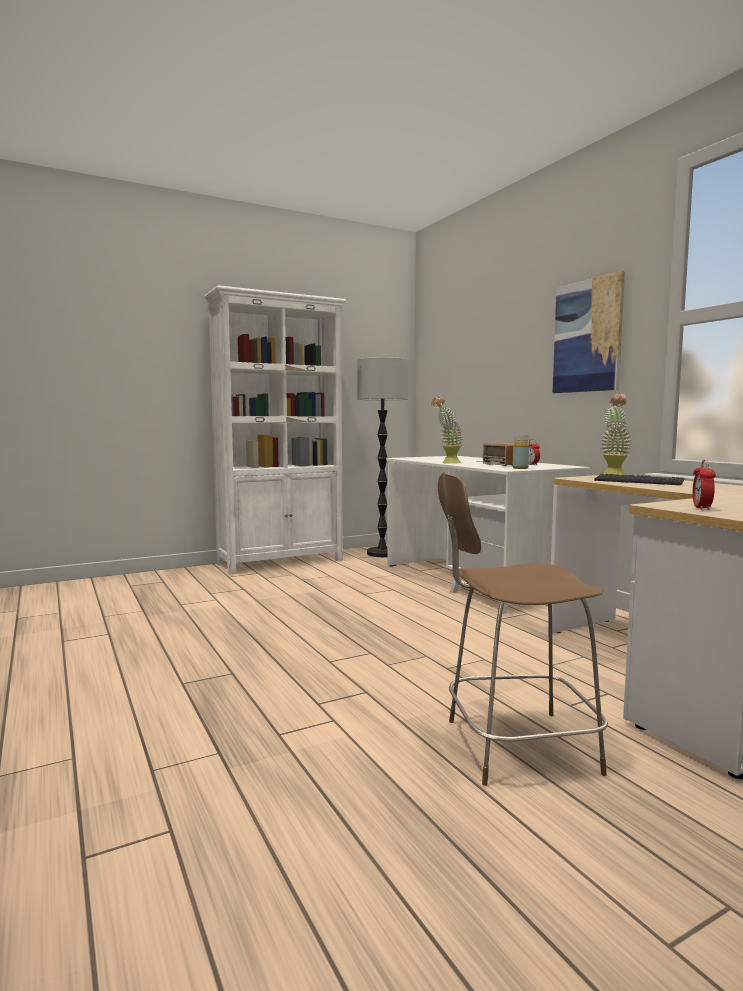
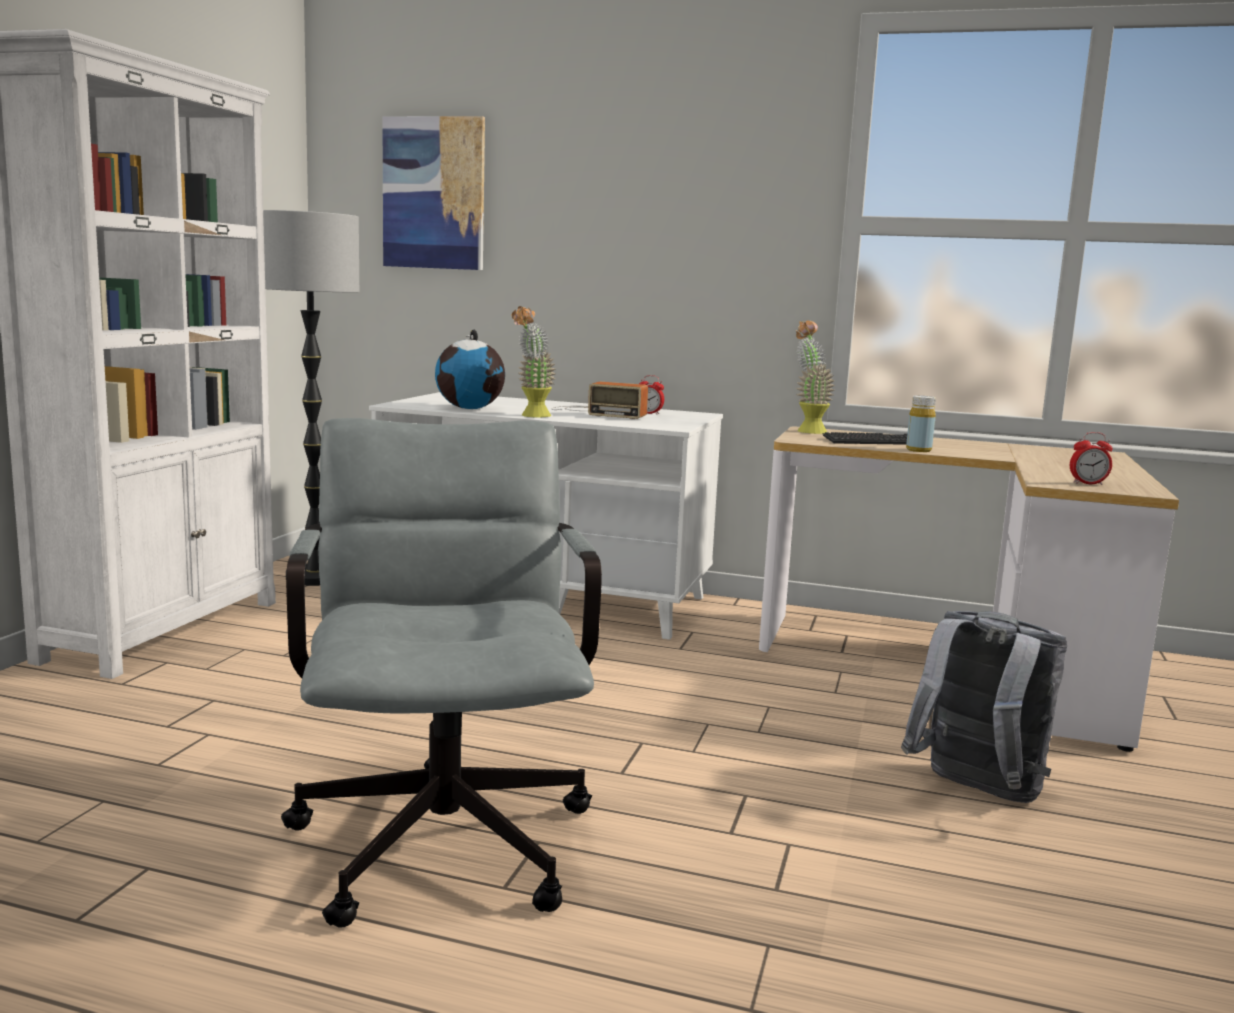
camera: 45 degrees left, 5 degrees up
(212, 655) = (443, 828): none -> grey office chair
(430, 460) = (470, 409): none -> globe
(515, 746) = (975, 793): brown chair -> grey backpack
(520, 468) = (674, 423): yellow bottle -> yellow bottle (918, 450)
(587, 336) = (713, 226): picture -> picture (434, 193)
(701, 508) = (1087, 484): alarm clock -> alarm clock turned 60 degrees counterclockwise

